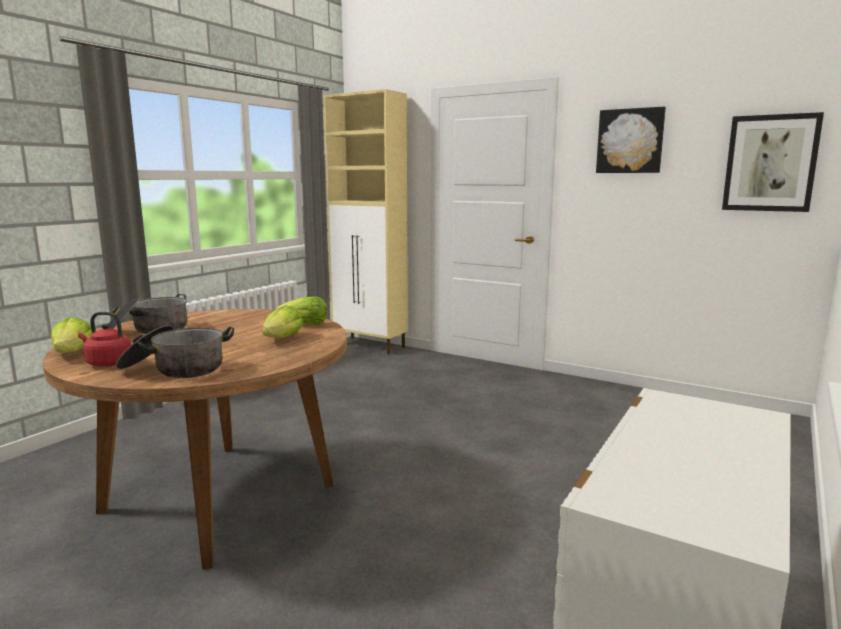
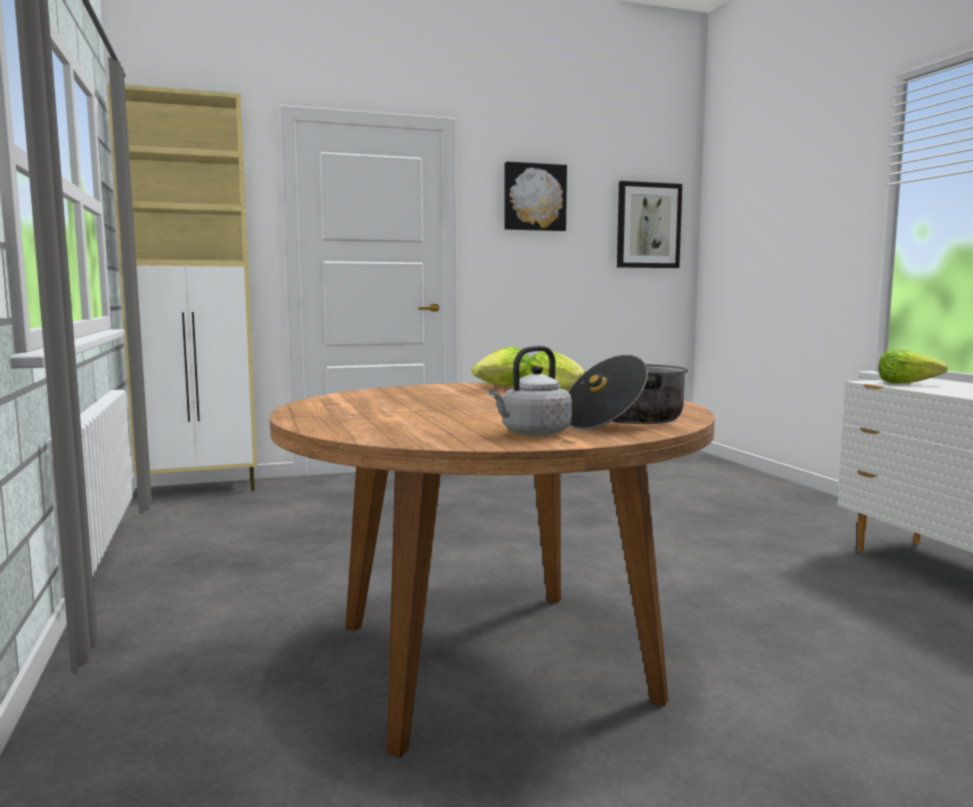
camera: 50 degrees left, 5 degrees down
(73, 353) = (431, 439): lettuce -> lettuce (907, 383)
(107, 363) = (532, 433): red kettle -> grey kettle
(148, 331) = (375, 415): cooking pot -> none

